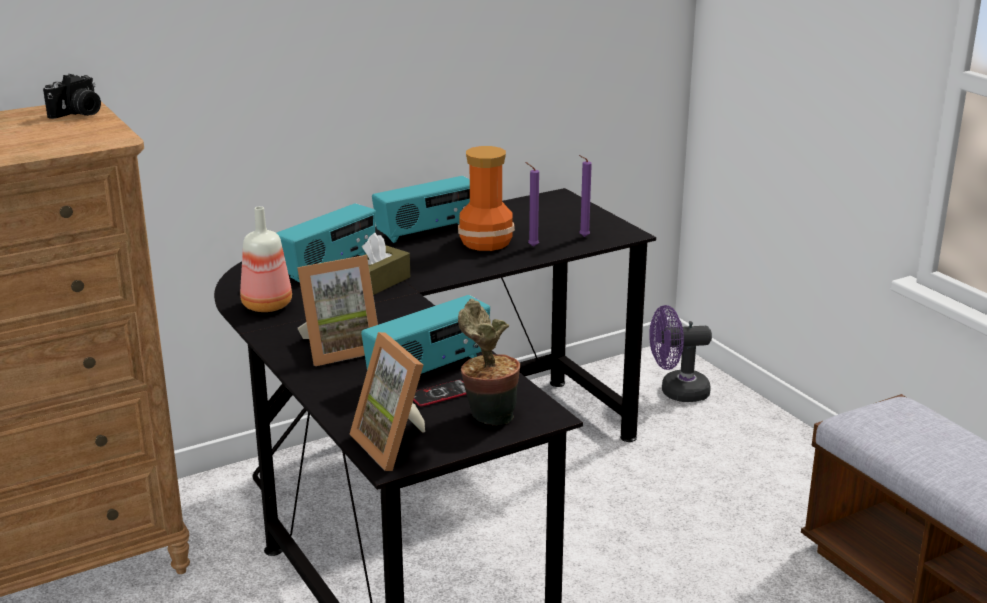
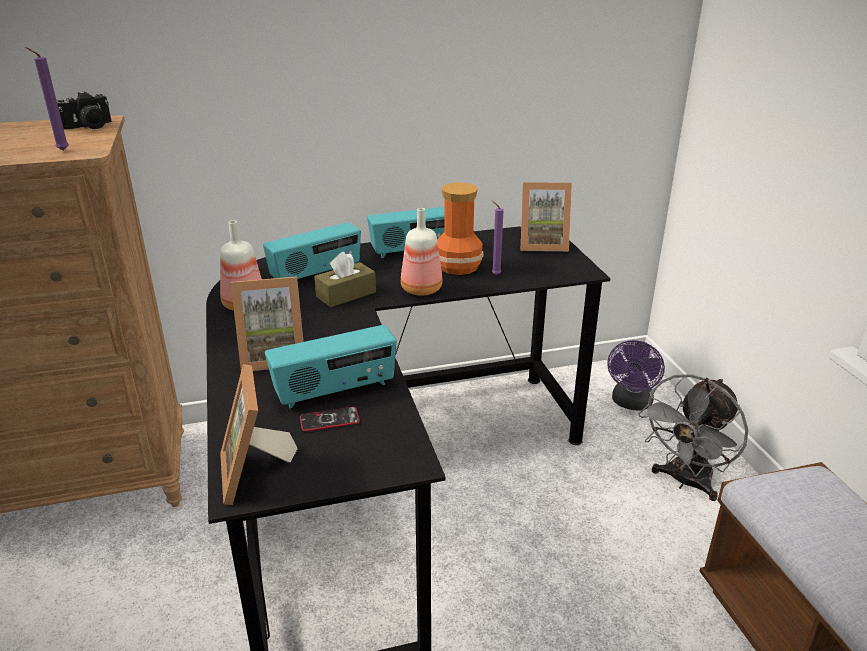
camera: 15 degrees right, 5 degrees up
(458, 269) = (420, 289): none -> bottle
(487, 416) = (357, 454): potted plant -> none
(567, 211) = (542, 244): none -> picture frame
(582, 237) = (543, 271): purple candle -> purple candle (61, 150)
(677, 392) = (631, 403): purple fan -> purple fan turned 75 degrees counterclockwise
(759, 459) = (685, 482): none -> grey fan

